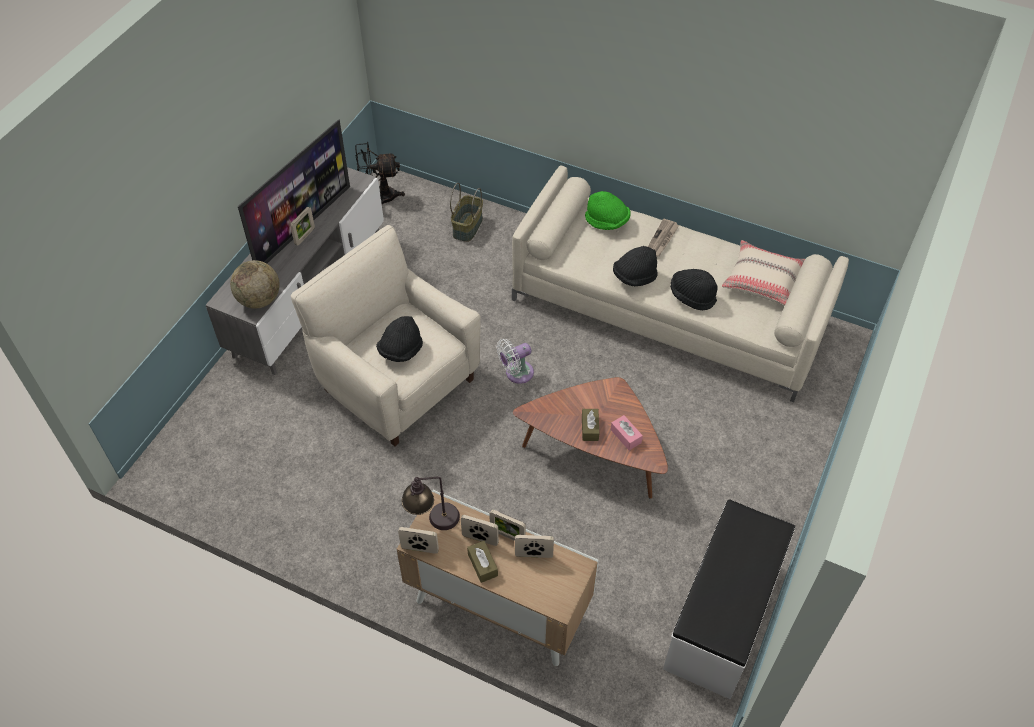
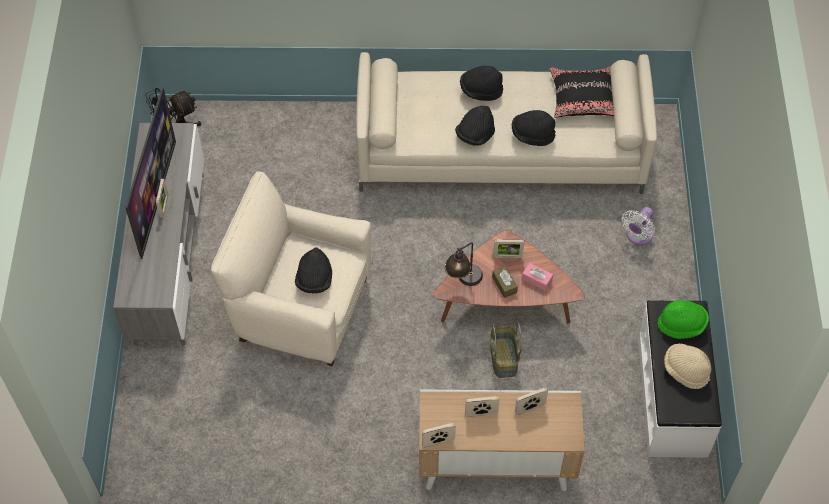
camera: 25 degrees left, 5 degrees up
(259, 300) = (161, 283): globe -> none
(432, 520) = (435, 414): table lamp -> table lamp (463, 281)
(467, 226) = (279, 134): basket -> basket (503, 358)
(482, 565) = (494, 433): brown tissue box -> none
(507, 535) = (501, 401): picture frame -> picture frame (507, 256)
(516, 373) = (401, 258): white fan -> white fan (638, 236)
(607, 221) = (424, 90): green hat -> green hat (681, 325)
(662, 239) = (481, 90): newspaper -> black hat
(733, 589) = (685, 370): none -> beige hat
(763, 280) = (583, 98): beige pillow -> black pillow

